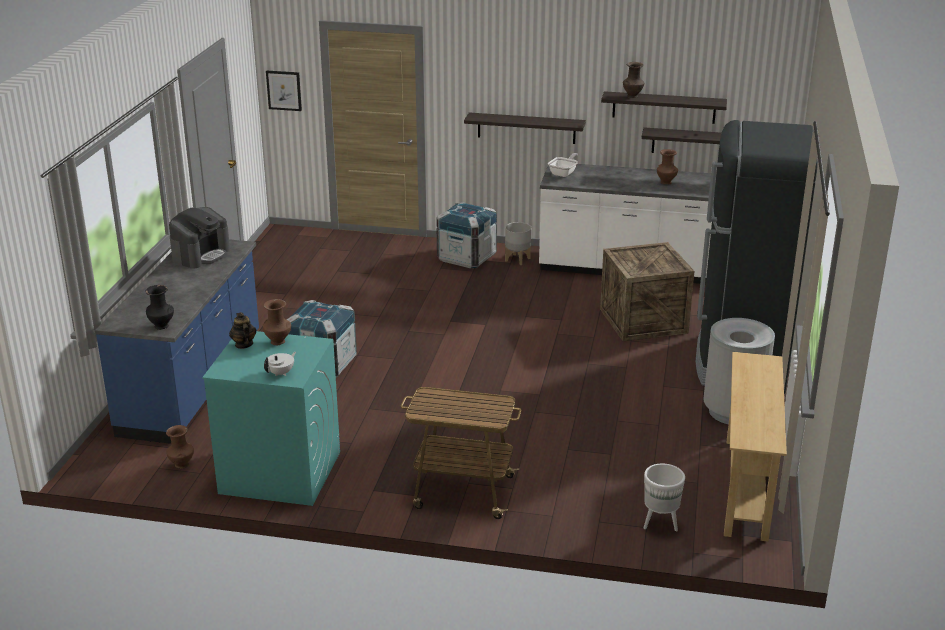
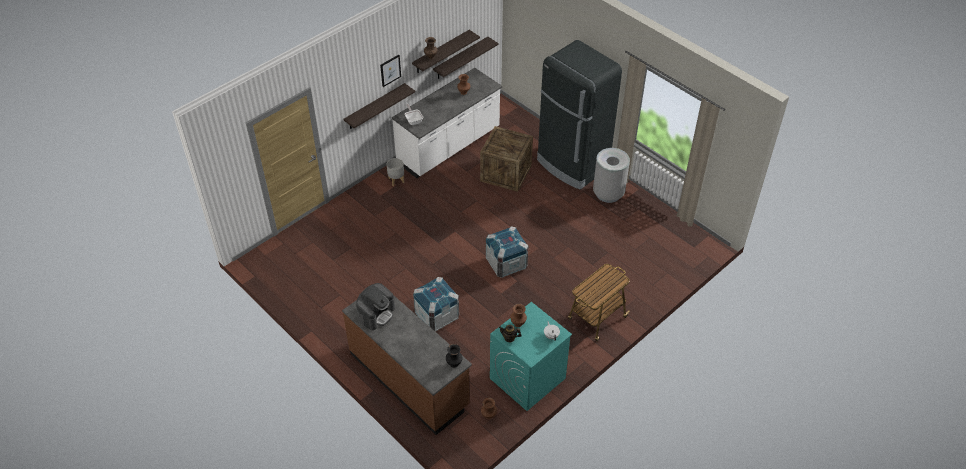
camera: 55 degrees left, 20 degrees up
(193, 385) = (409, 379): blue counter -> brown counter
(201, 255) = (376, 314): coffee machine -> coffee machine turned 60 degrees clockwise
(284, 90) = (230, 178): picture -> picture (390, 70)
(467, 257) = (373, 198): crate -> crate (506, 263)
(659, 523) = (668, 267): white planter -> none
(747, 487) = (664, 225): beige console table -> none

